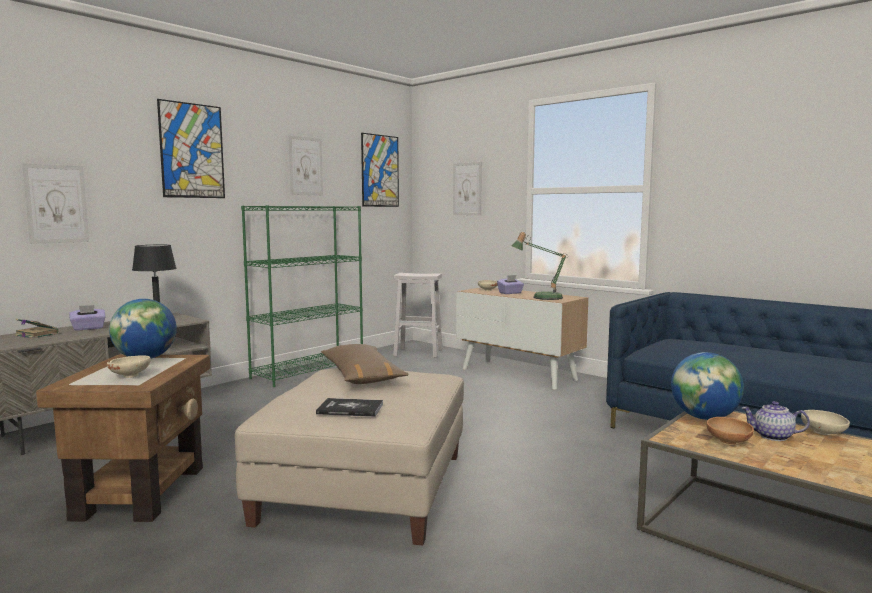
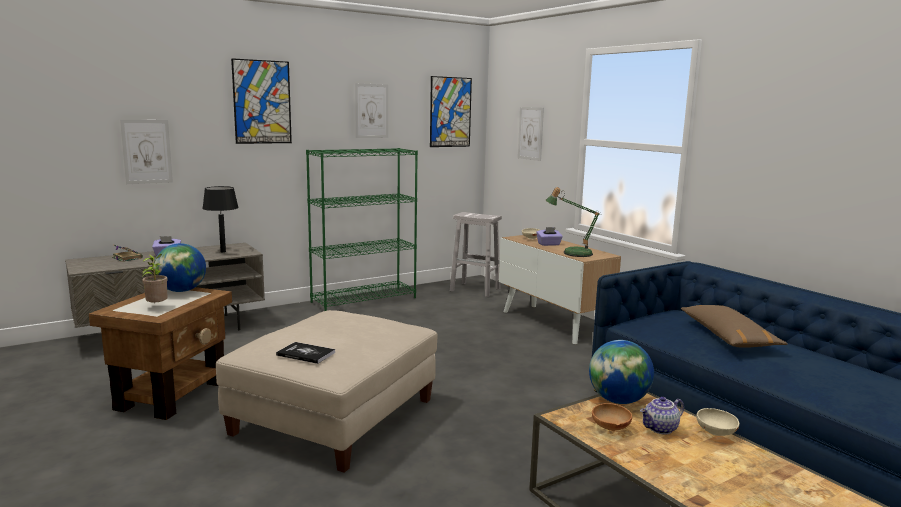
camera: 15 degrees right, 5 degrees up
(129, 375) = (157, 307): beige bowl -> potted plant
(361, 376) = (344, 322): brown pillow -> brown pillow (728, 336)
(772, 437) = (660, 429): teapot -> teapot turned 60 degrees counterclockwise

